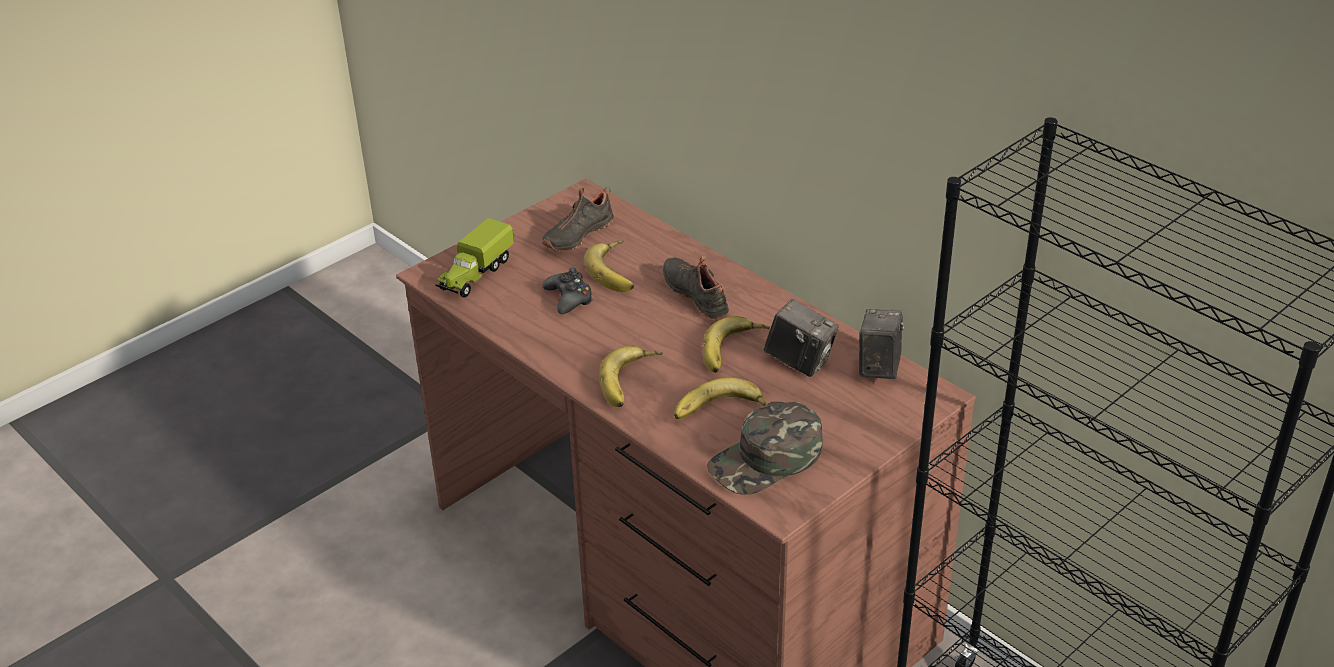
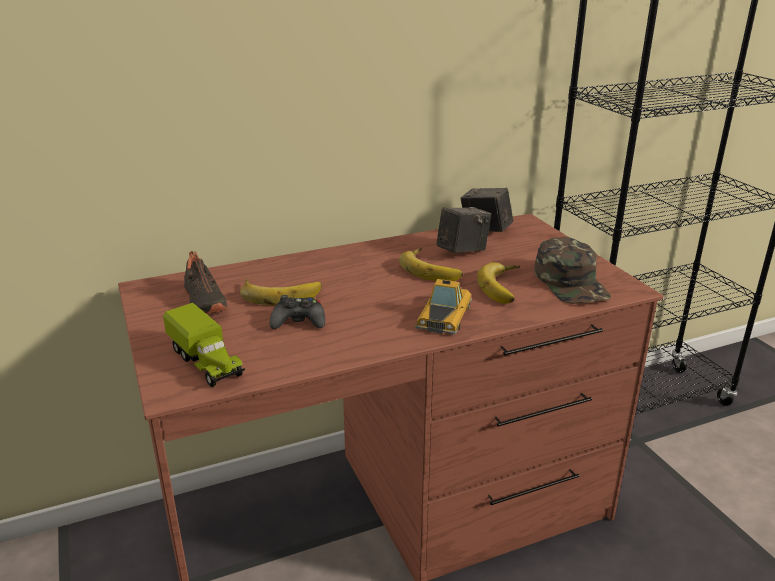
camera: 70 degrees left, 10 degrees down
(632, 382) = (445, 315): banana -> toy car
(697, 294) = (348, 269): black shoe -> none

